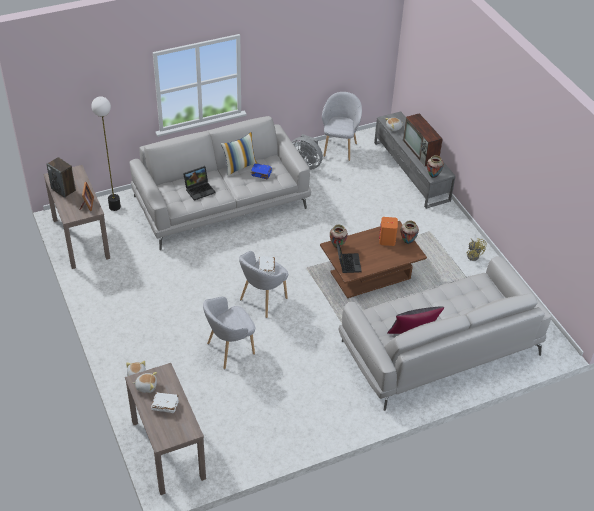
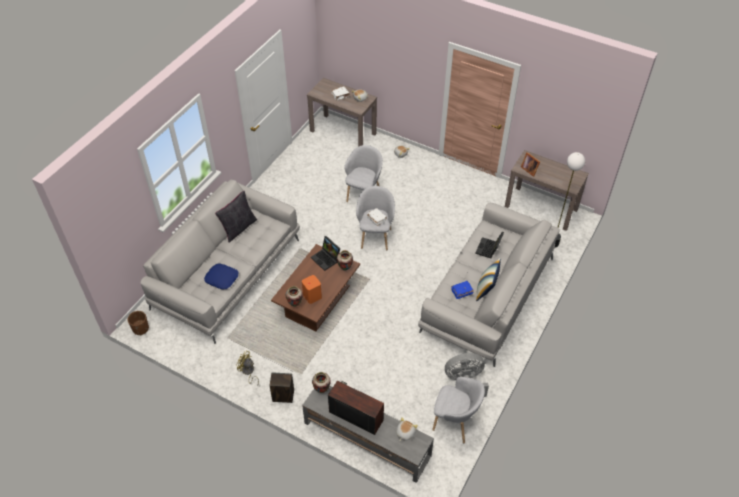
camera: 145 degrees right, 5 degrees up
(63, 189) = (559, 170): speaker -> speaker (283, 396)
(339, 148) = (455, 423): grey armchair -> grey armchair turned 45 degrees counterclockwise
(462, 293) = (222, 278): none -> blue pillow
(557, 341) = (141, 329): none -> brown planter

